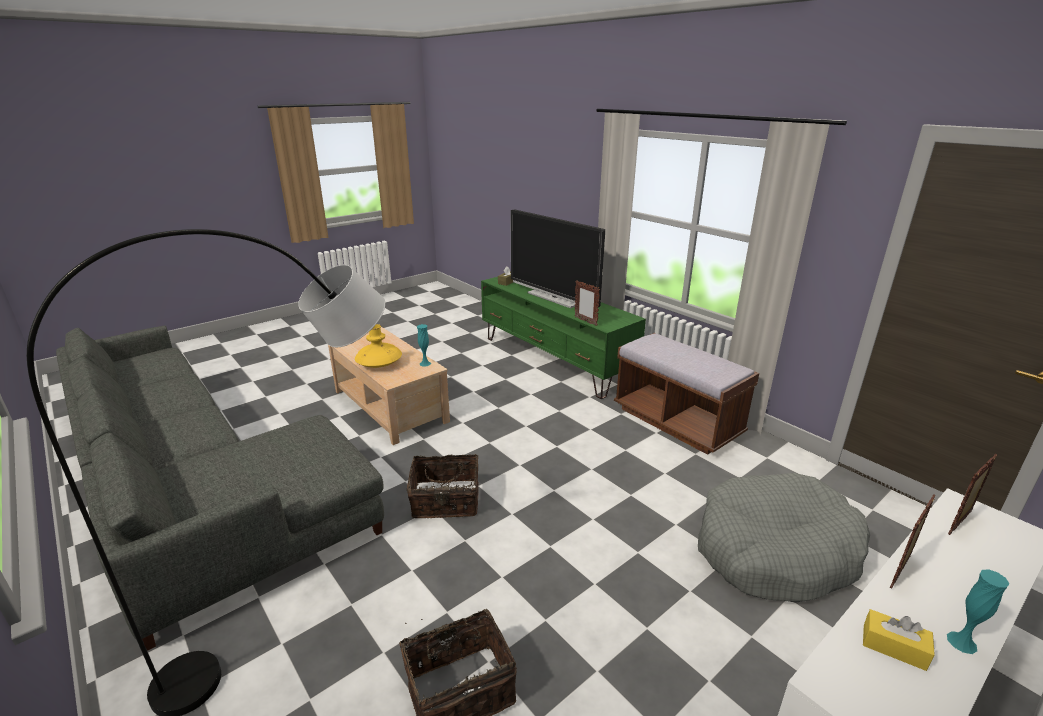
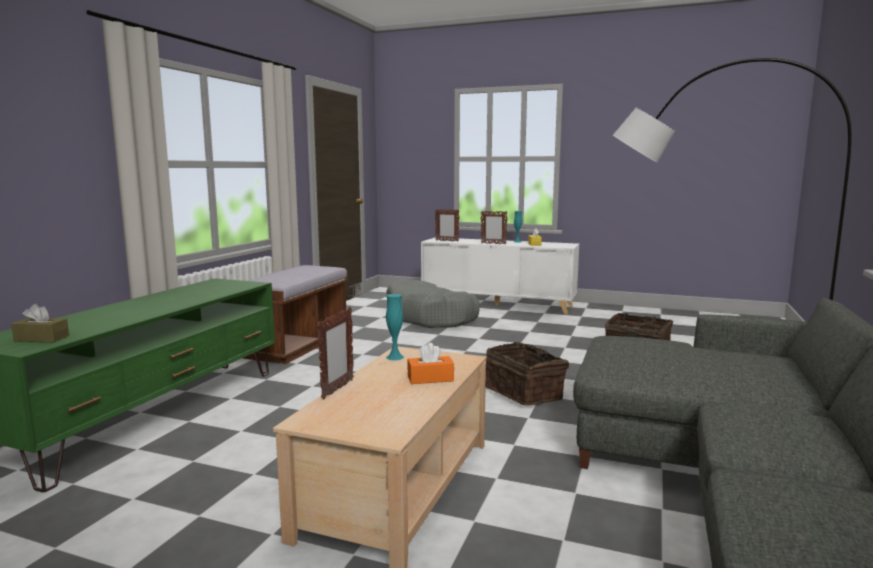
camera: 120 degrees left, 15 degrees down
(379, 364) = (430, 378): yellow vase -> orange tissue box
(554, 298) = (145, 307): television -> none
(585, 321) = (240, 289): picture frame -> picture frame (337, 389)

